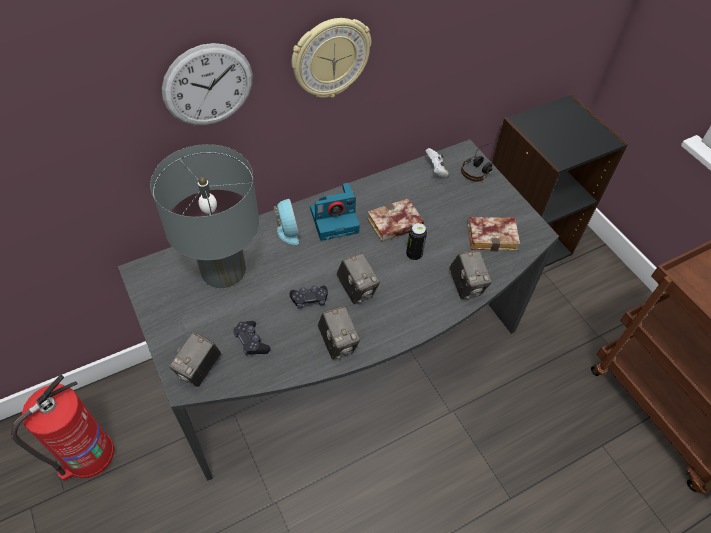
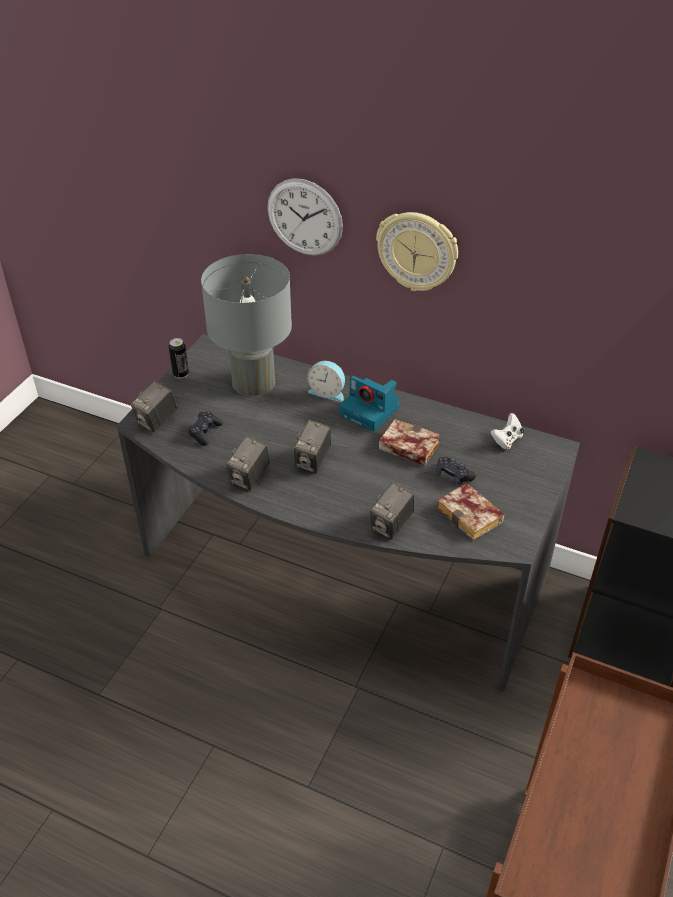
camera: 55 degrees right, 10 degrees down
(88, 455) = (109, 477): fire extinguisher -> none
(199, 369) = (157, 421): camera -> camera turned 45 degrees counterclockwise
(287, 231) = (327, 392): alarm clock -> alarm clock turned 75 degrees clockwise
(309, 299) = (274, 440): black game controller -> black game controller (453, 475)
(414, 255) = (388, 476): can -> can (181, 374)
(479, 168) = (548, 466): headphones -> none

